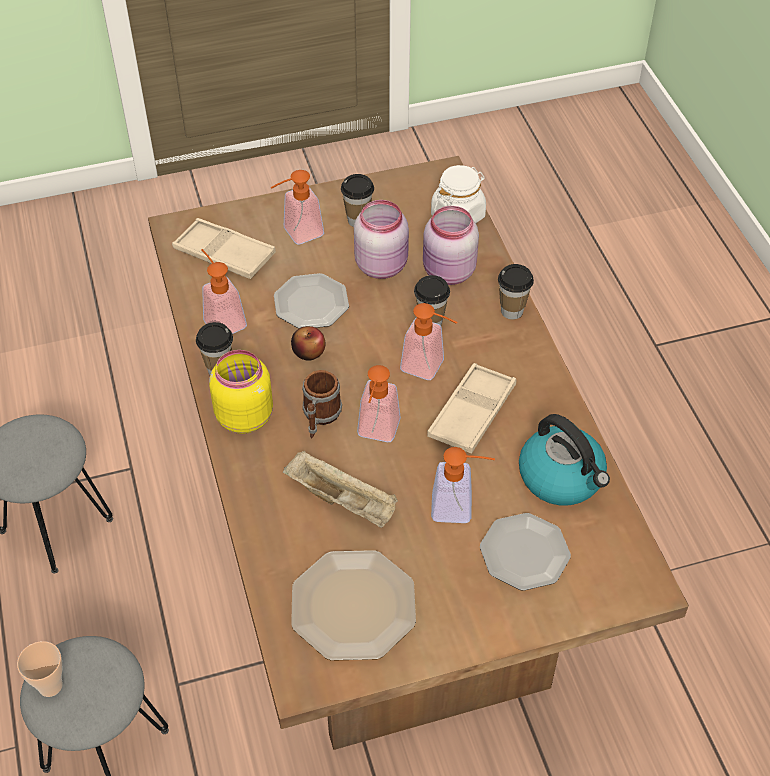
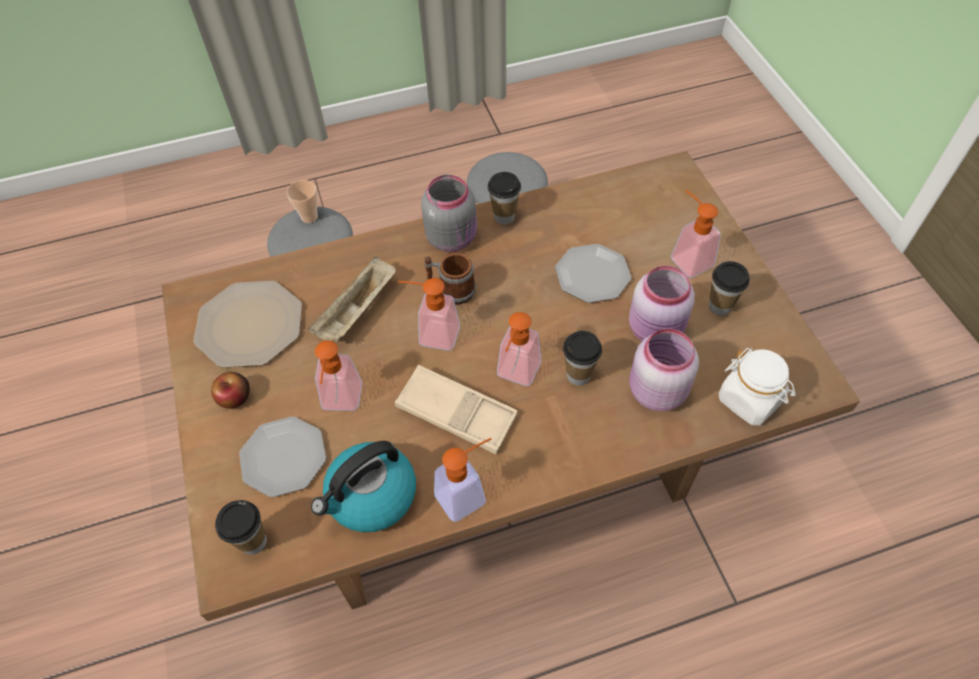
camera: 90 degrees right, 5 degrees up
(221, 319) = (564, 212): soap dispenser -> soap dispenser (467, 493)
(224, 254) = (648, 206): beige tray -> none
(244, 415) = (453, 237): yellow jar -> grey jar
(308, 352) = (530, 277): apple -> apple (235, 397)
(512, 311) = (604, 454): cup -> cup (253, 541)

